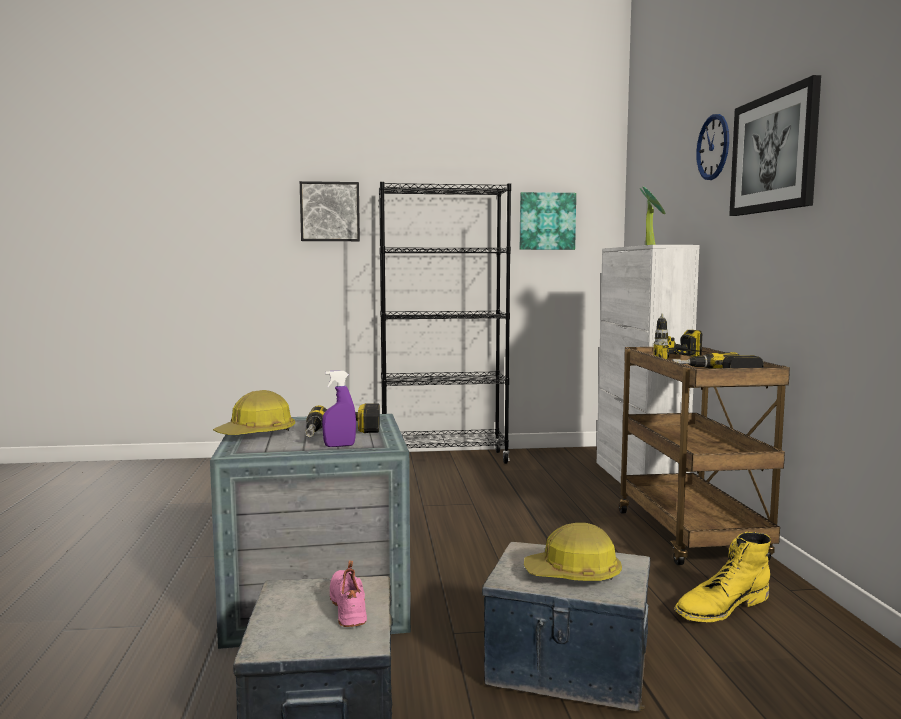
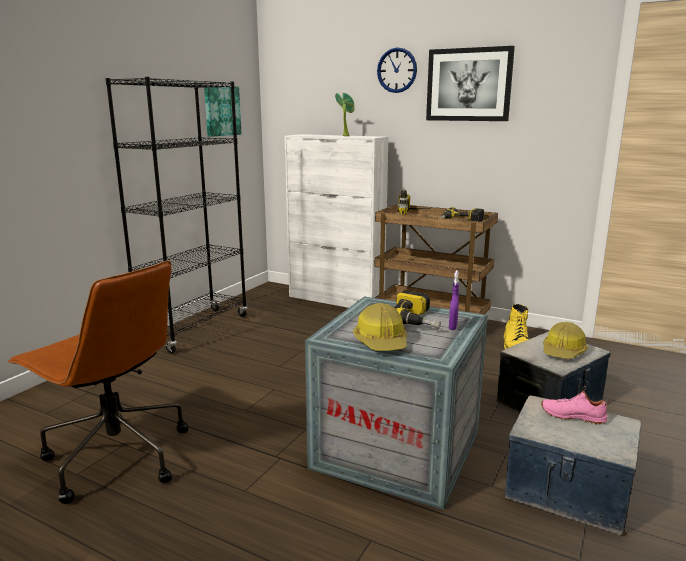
camera: 55 degrees left, 10 degrees up
(198, 506) = (115, 457): none -> brown office chair
(330, 212) = (55, 103): picture -> none

